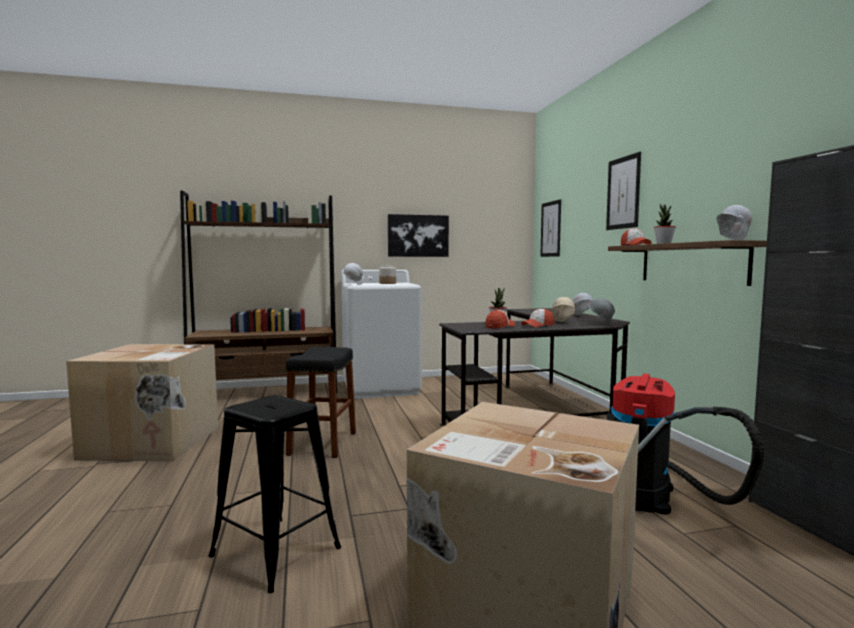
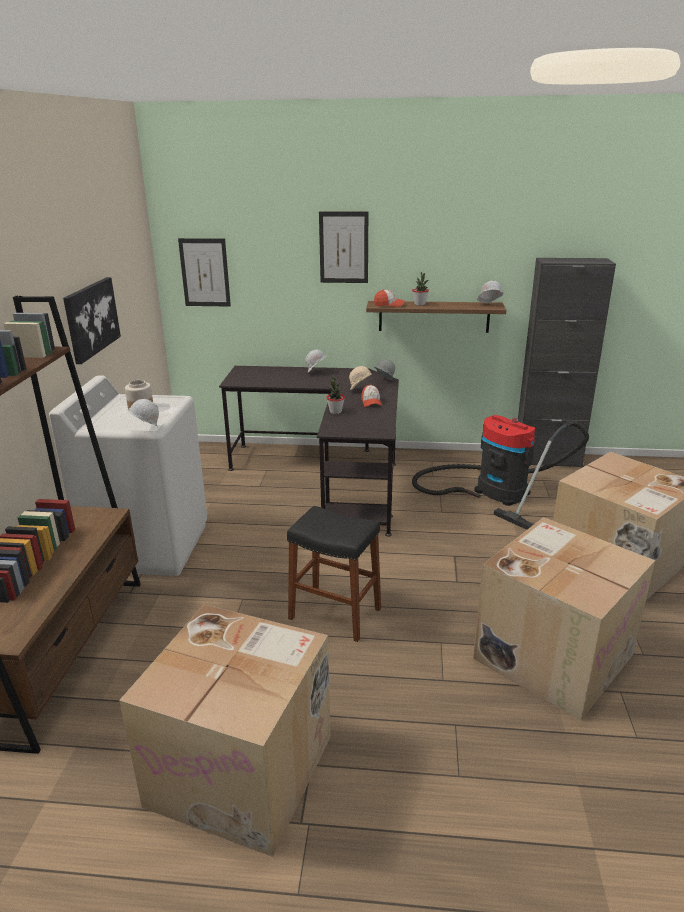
camera: 70 degrees left, 20 degrees up
(276, 552) = (552, 654): black stool -> cardboard box
(500, 326) = (365, 416): cap -> none

